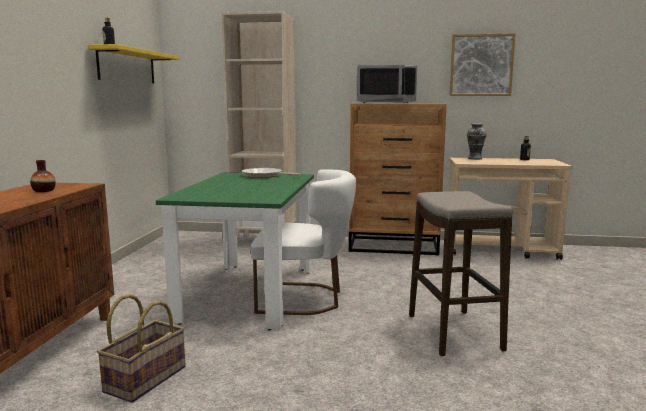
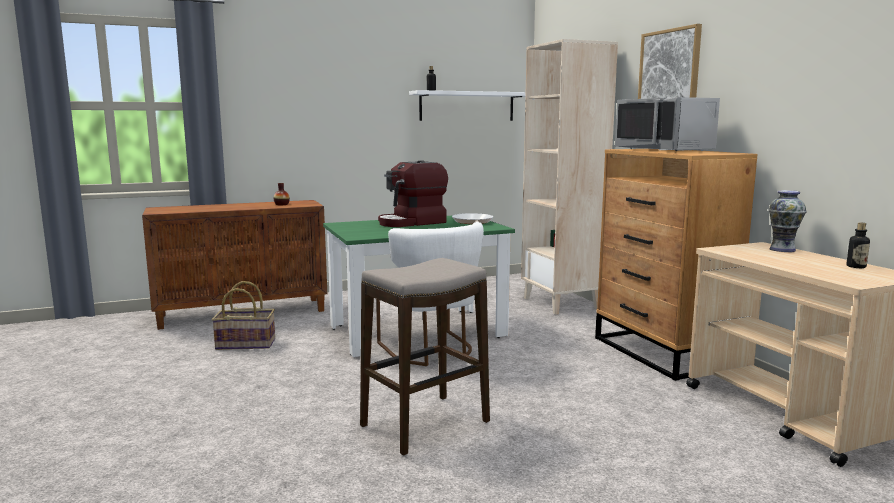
camera: 60 degrees right, 0 degrees up
(127, 66) = (467, 106): yellow shelf -> white shelf
(228, 184) = (412, 222): none -> coffee machine
(481, 65) = (823, 91): picture -> picture (669, 71)

